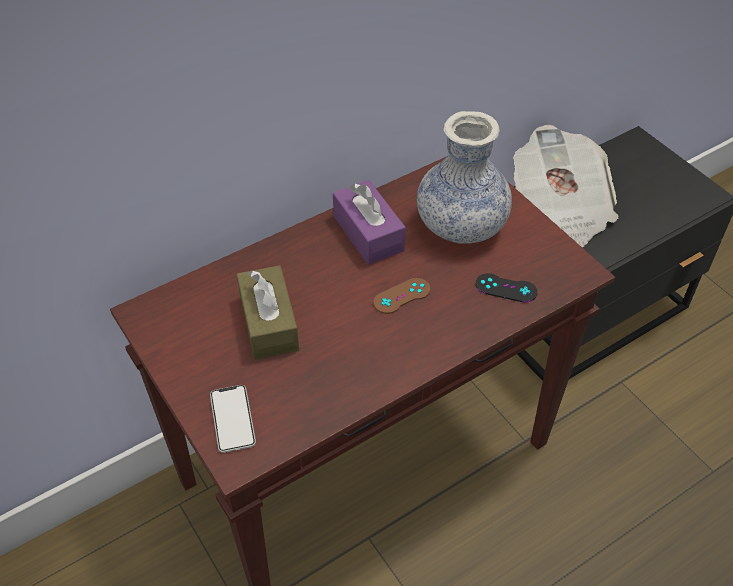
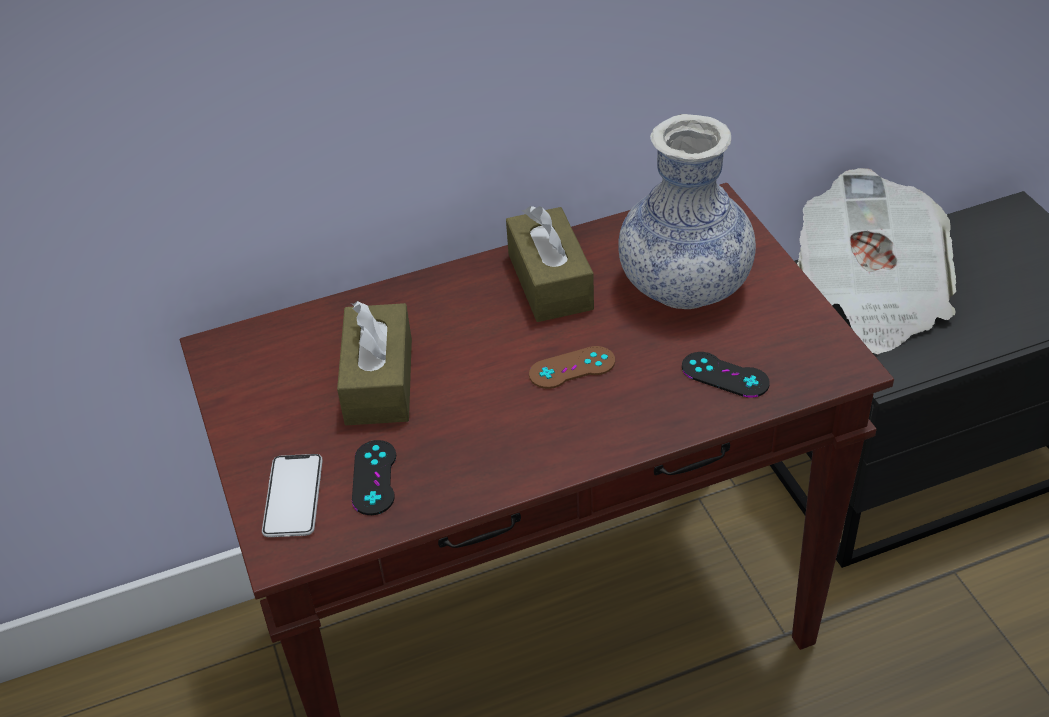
camera: 15 degrees right, 5 degrees down
(287, 396) = (374, 478): none -> black game controller
(368, 233) = (550, 281): purple tissue box -> brown tissue box

